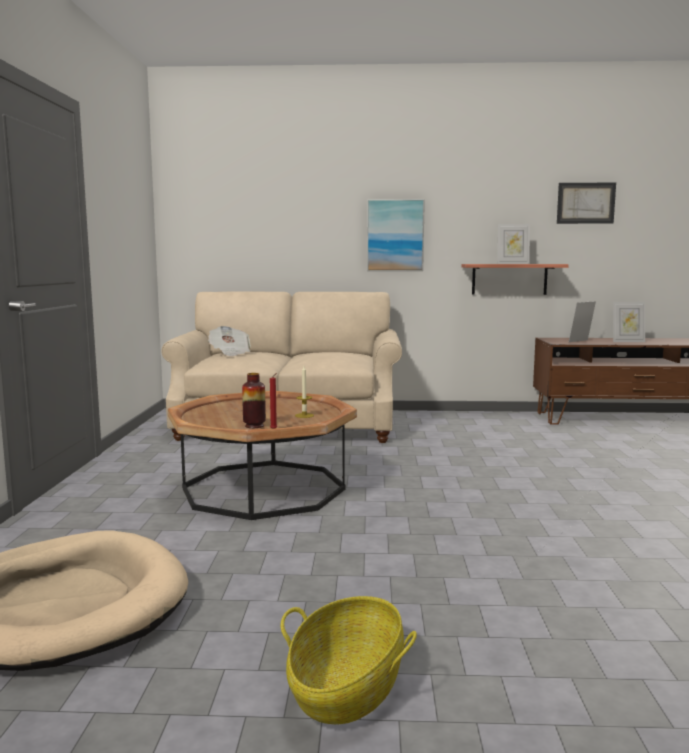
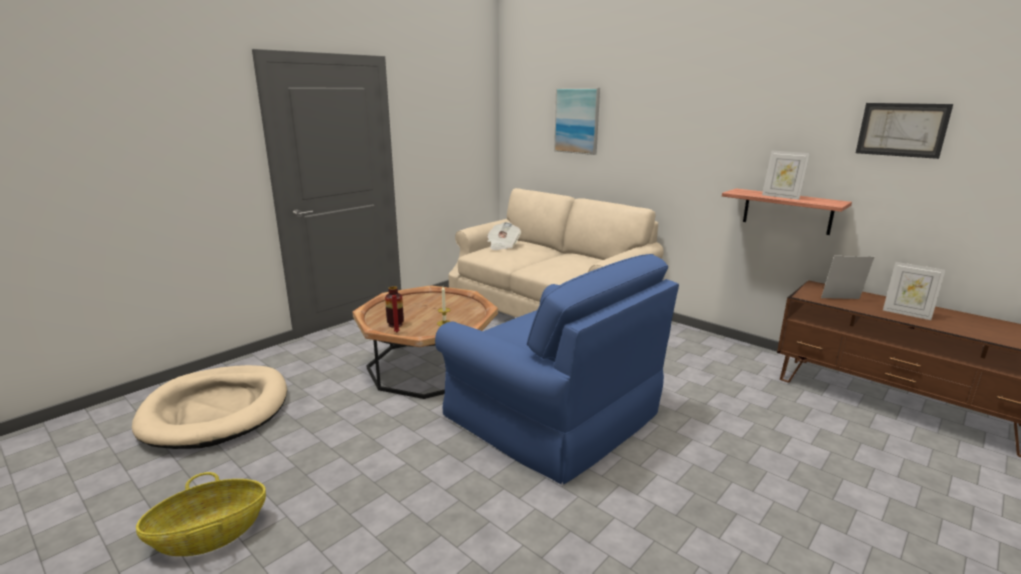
camera: 40 degrees right, 10 degrees up
(395, 235) = (673, 152): picture -> picture (577, 120)
(457, 484) = (554, 415): none -> blue armchair

